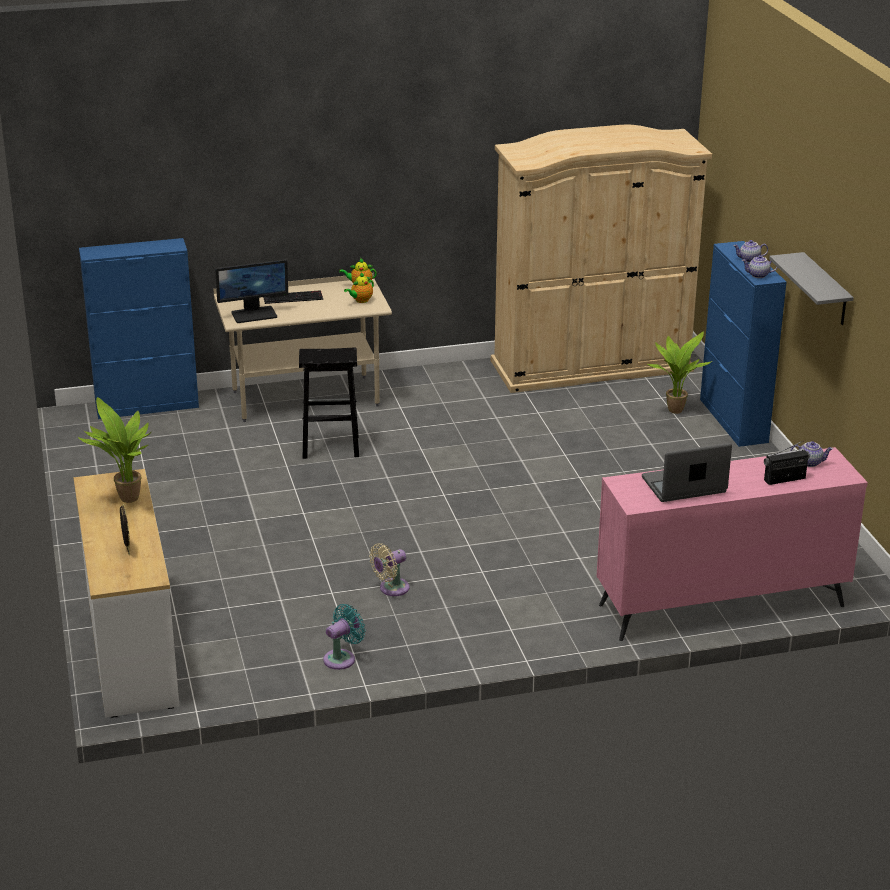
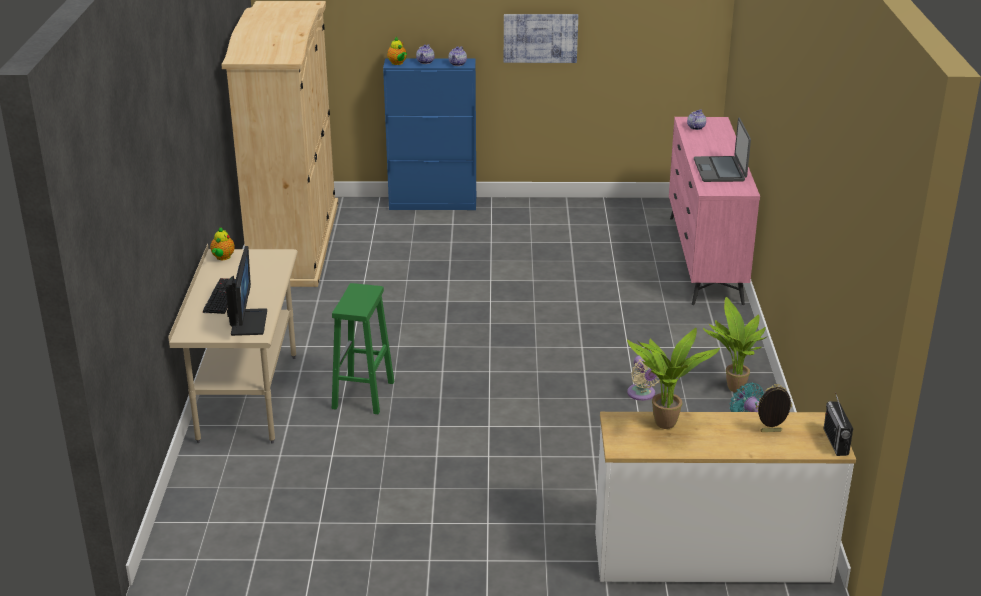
camera: 75 degrees left, 0 degrees up
(147, 406) = (186, 508): blue cabinet -> none
(329, 447) = (363, 395): black stool -> green stool
(360, 300) = (261, 261): teapot -> teapot (397, 63)
(674, 409) = (399, 222): potted plant -> potted plant (732, 389)
(784, 479) = (718, 138): radio -> radio (835, 442)
(826, 290) = (540, 38): grey shelf -> picture

